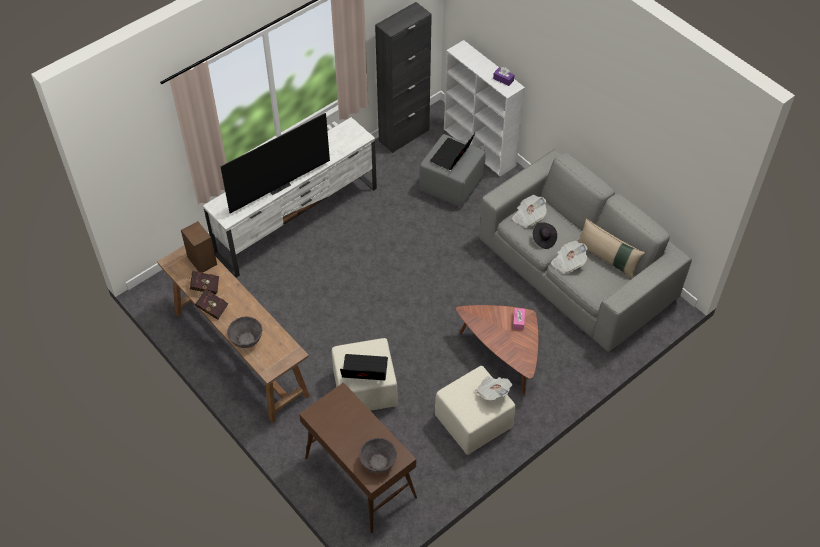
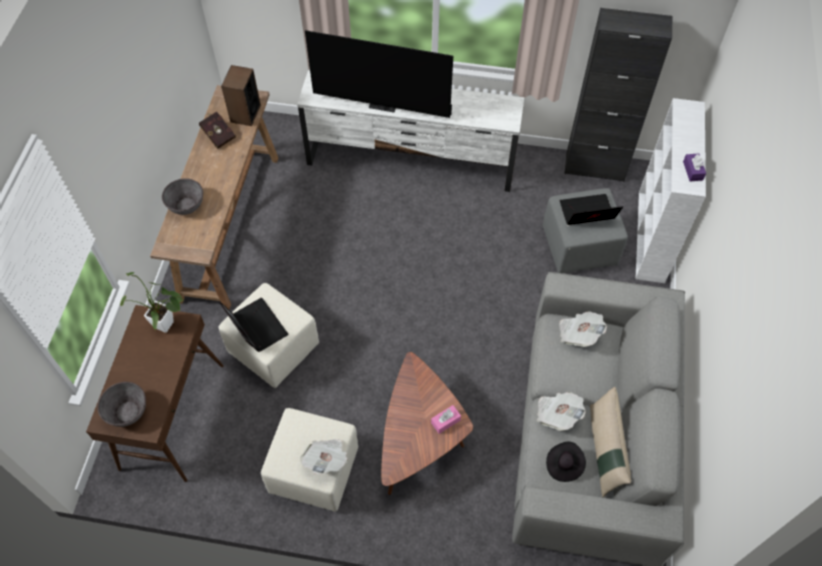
camera: 50 degrees right, 5 degrees up
(211, 308) = (199, 156): red book -> none
(335, 405) = (168, 327): none -> potted plant
(543, 239) = (564, 369): black hat -> black hat (564, 465)

